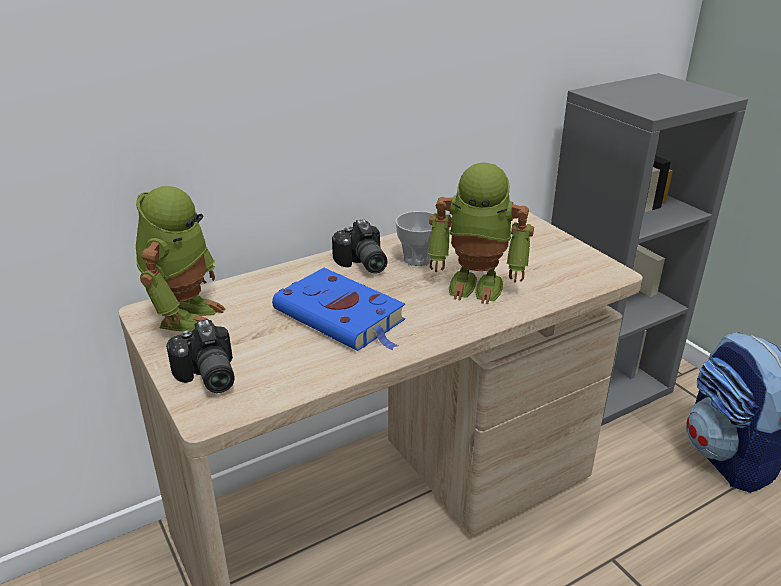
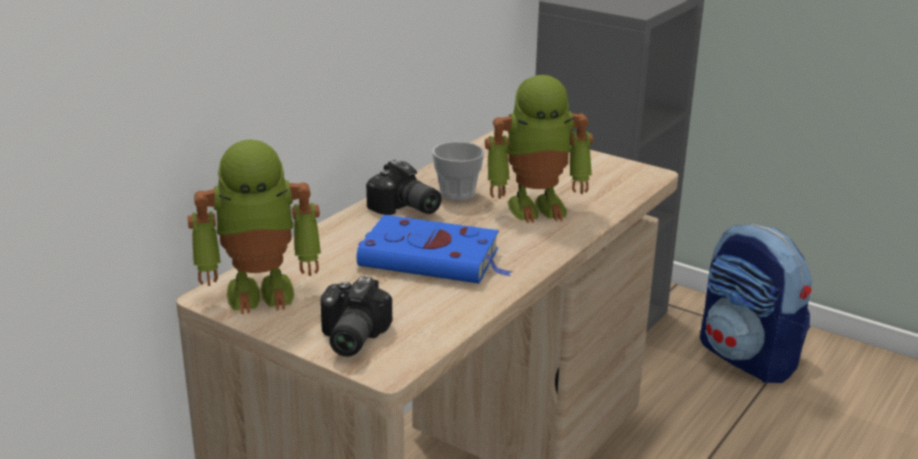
camera: 25 degrees left, 5 degrees down
(185, 314) = (261, 290): toy robot -> toy robot turned 90 degrees clockwise
(206, 377) = (348, 338): camera -> camera turned 60 degrees clockwise

